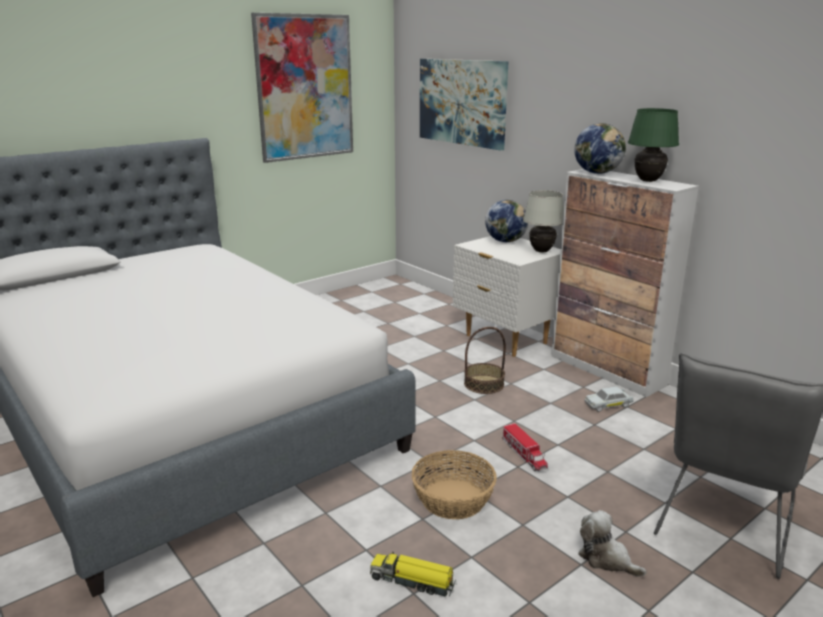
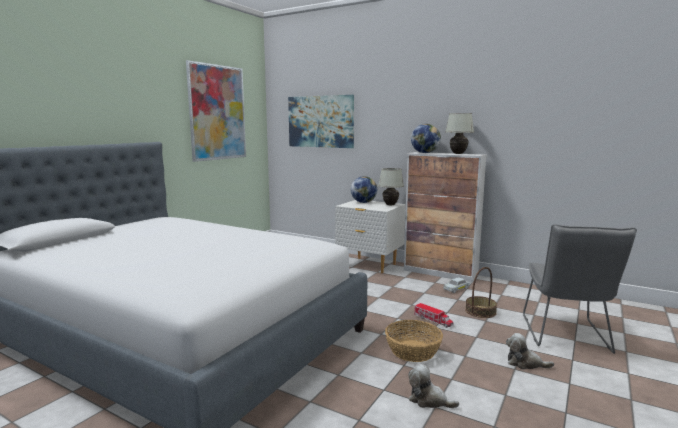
camera: 20 degrees left, 10 degrees down
(413, 581) = (429, 400): toy truck -> plush toy
(484, 384) = (377, 289): basket -> basket (480, 311)
(647, 181) = (458, 154): green table lamp -> white table lamp

